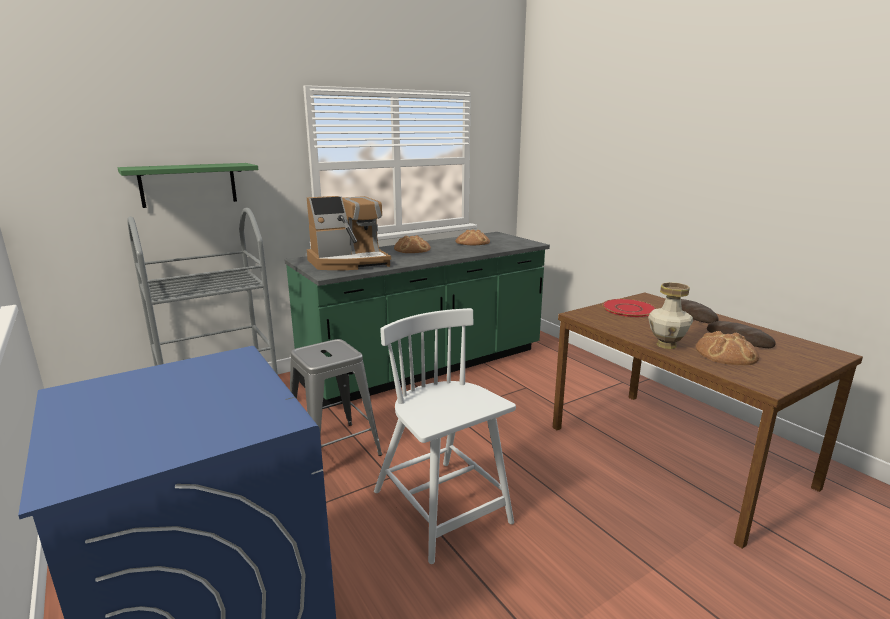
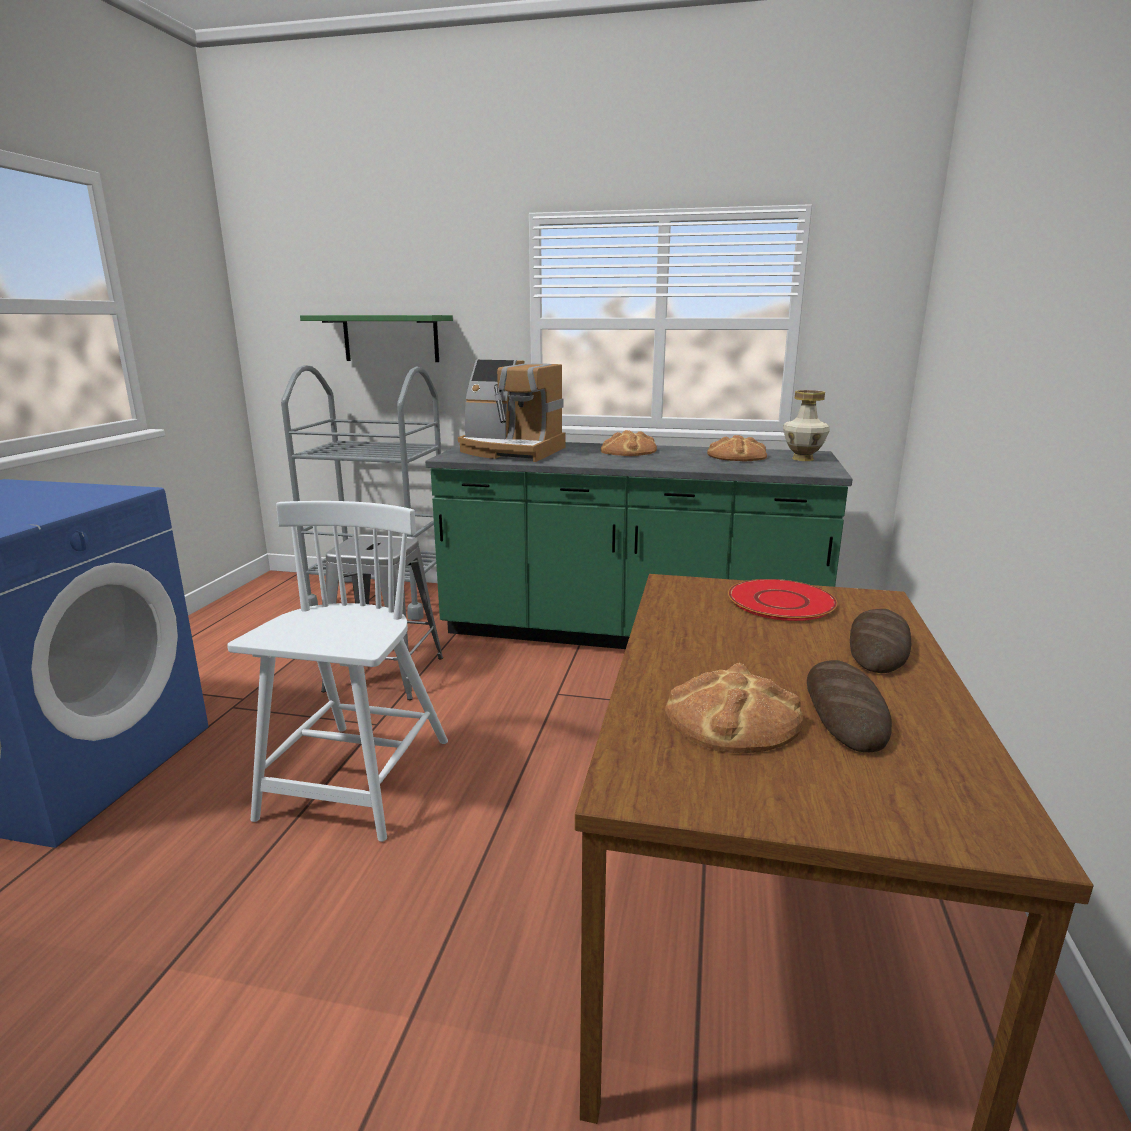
camera: 45 degrees right, 0 degrees up
(667, 345) = (668, 663): vase -> vase (802, 459)

